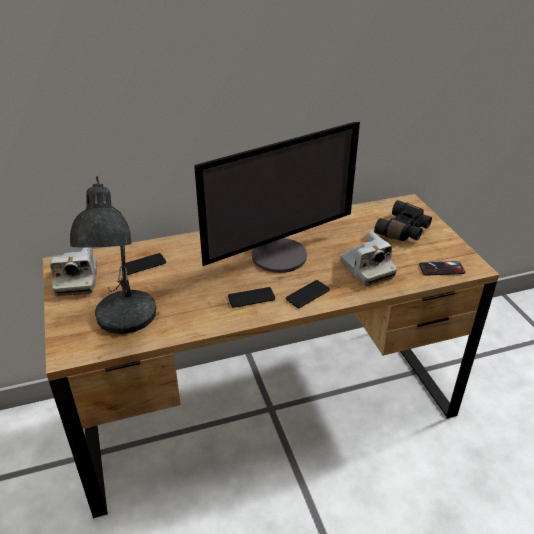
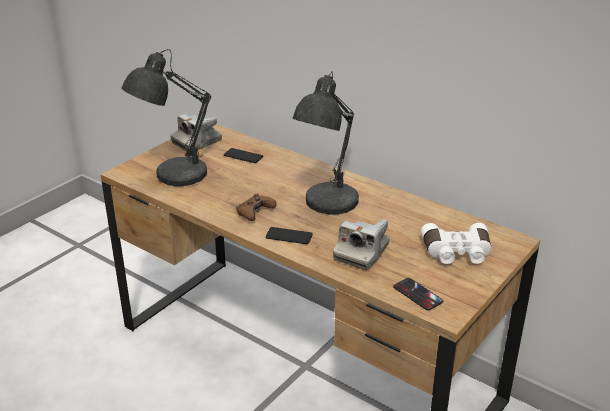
camera: 55 degrees right, 5 degrees down
(251, 298) = (255, 213): phone -> brown game controller
(279, 254) = (327, 204): monitor -> grey table lamp
(404, 230) = (456, 253): black binoculars -> white binoculars

